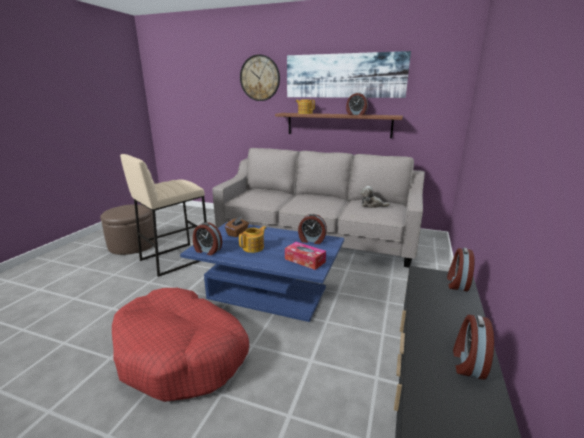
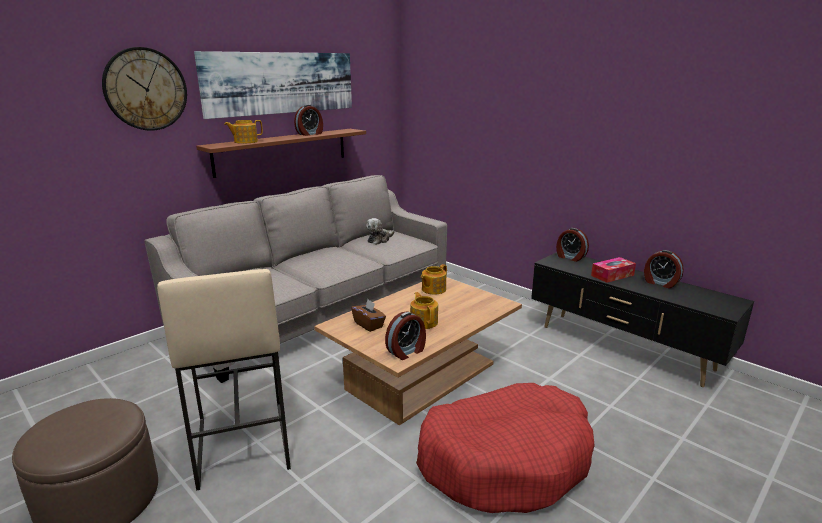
camera: 65 degrees left, 0 degrees up
(267, 293) = (422, 376): blue coffee table -> brown coffee table
(305, 260) = (478, 302): tissue box -> tissue box (612, 275)
(311, 240) = (433, 289): alarm clock -> teapot

